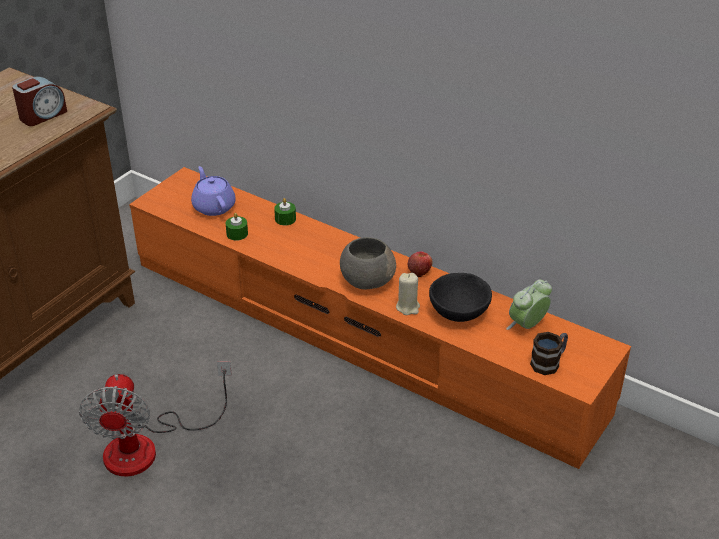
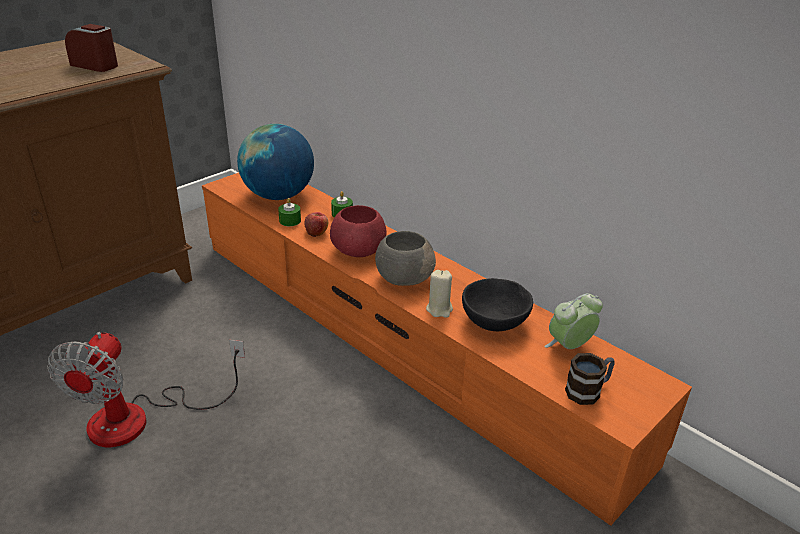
camera: 10 degrees right, 5 degrees down
(42, 115) = (95, 65): alarm clock -> alarm clock turned 120 degrees counterclockwise
(213, 206) = (278, 195): purple teapot -> globe
(316, 257) = (359, 250): none -> red bowl
(419, 271) = (462, 276): apple -> apple (316, 232)

